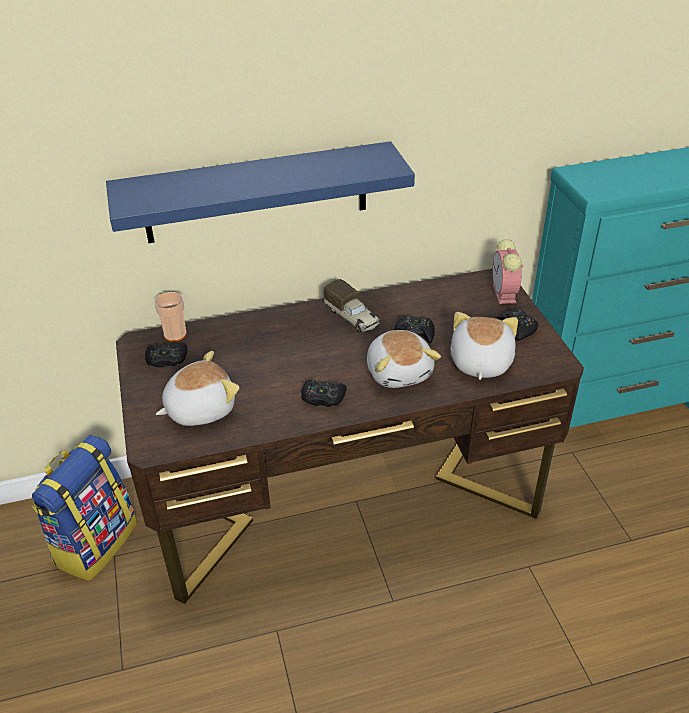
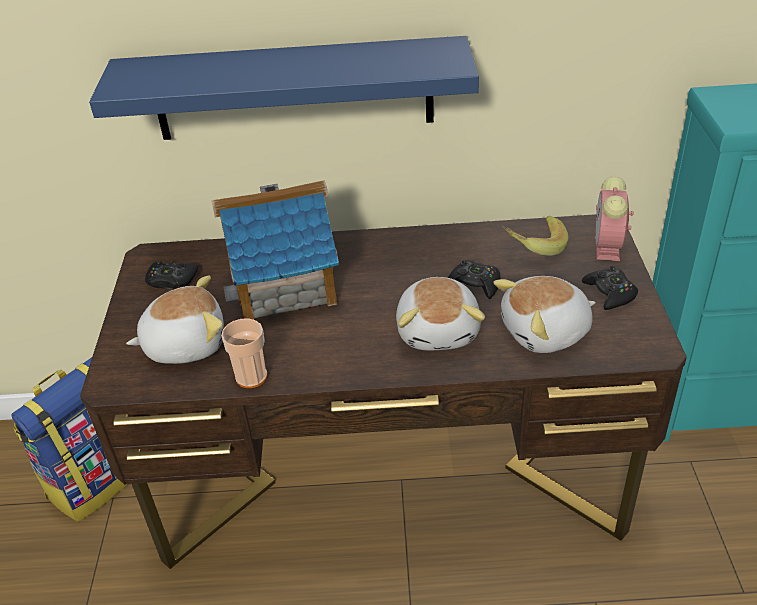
camera: 15 degrees right, 0 degrees up
(175, 334) = (192, 252): cup -> cup (251, 377)
(264, 351) = (284, 284): none -> toy house
(323, 398) = (333, 351): black game controller -> none
(352, 318) = (404, 256): toy truck -> none
(448, 299) = (532, 246): none -> banana
(479, 363) = (546, 332): plush toy -> plush toy turned 135 degrees counterclockwise

